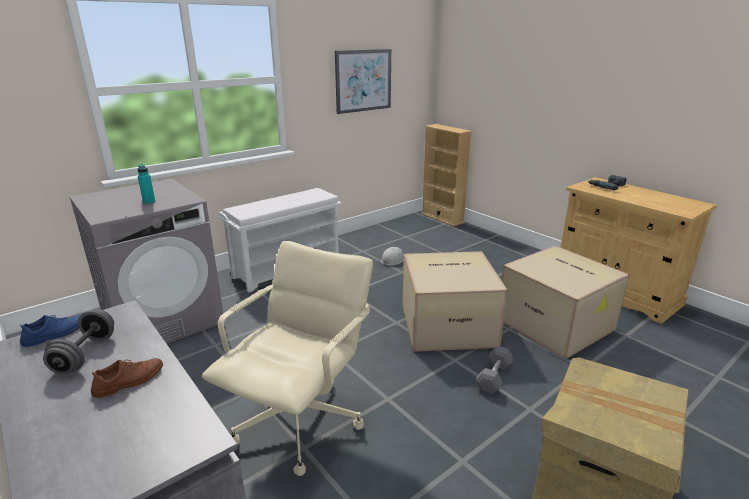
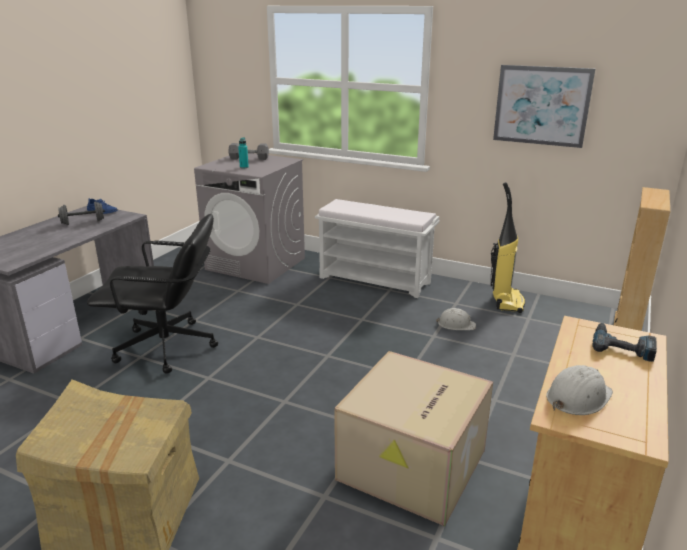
camera: 65 degrees right, 0 degrees up
(129, 381) = (60, 237): brown shoe -> none
(300, 421) = (167, 347): beige office chair -> black office chair
(377, 235) = (506, 301): none -> vacuum cleaner
(448, 324) = (348, 386): cardboard box -> none
(494, 377) = (269, 430): grey dumbbell -> grey dumbbell (249, 158)
(663, 205) = (578, 397): none -> white hard hat

